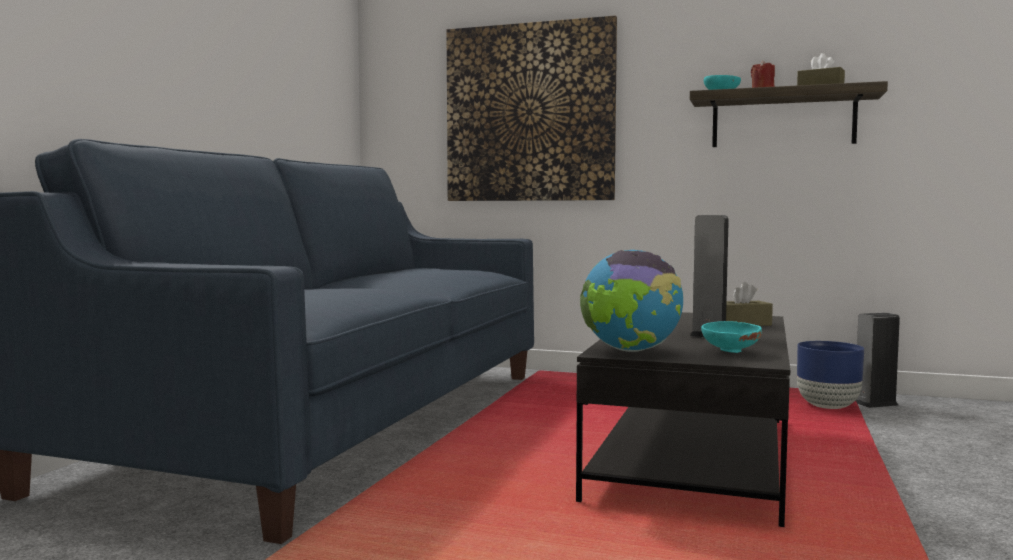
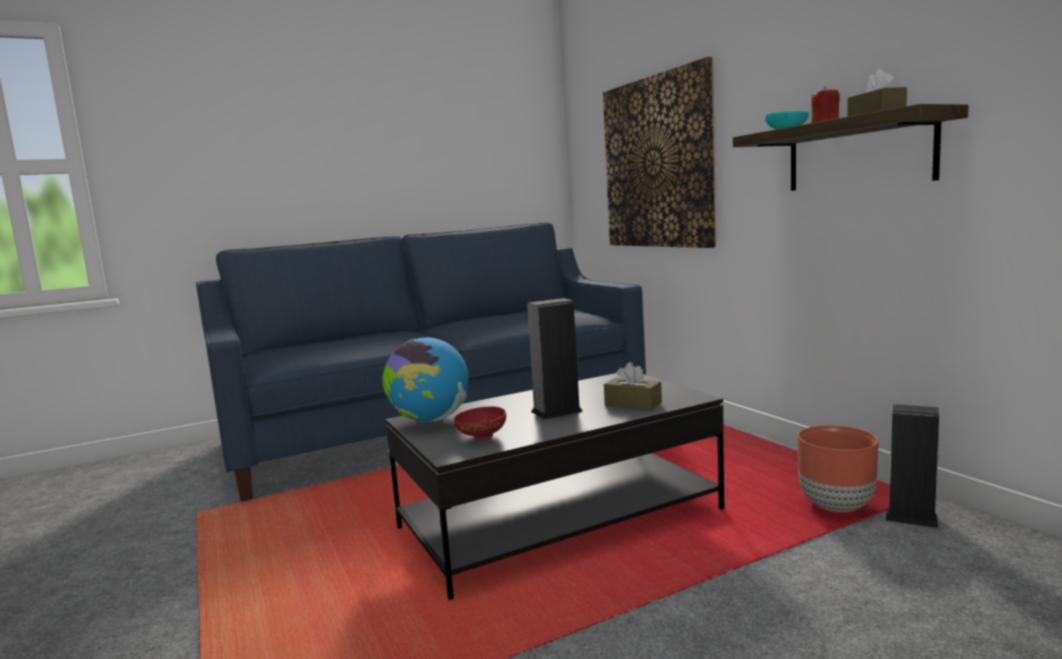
camera: 45 degrees right, 5 degrees up
(729, 352) = (480, 436): turquoise bowl -> red bowl
(828, 407) = (837, 506): blue planter -> brown planter

